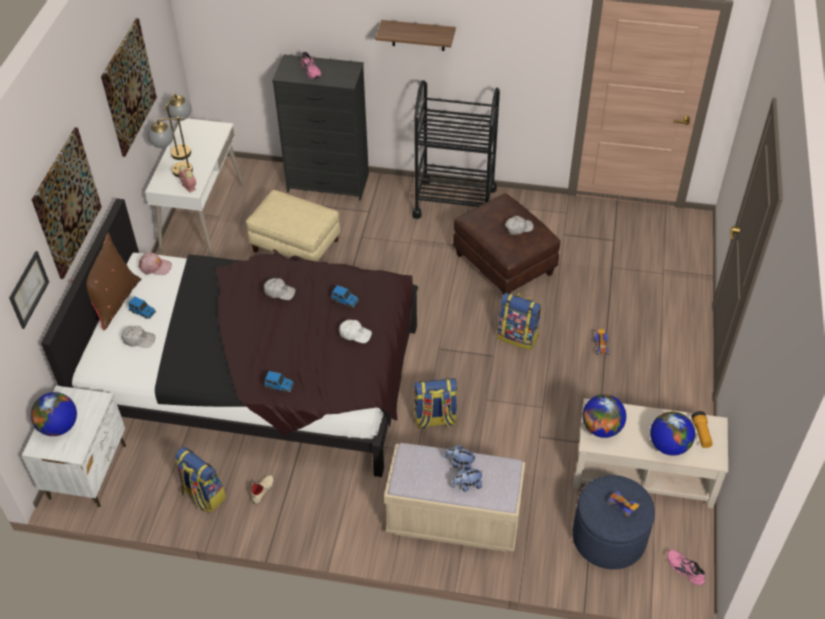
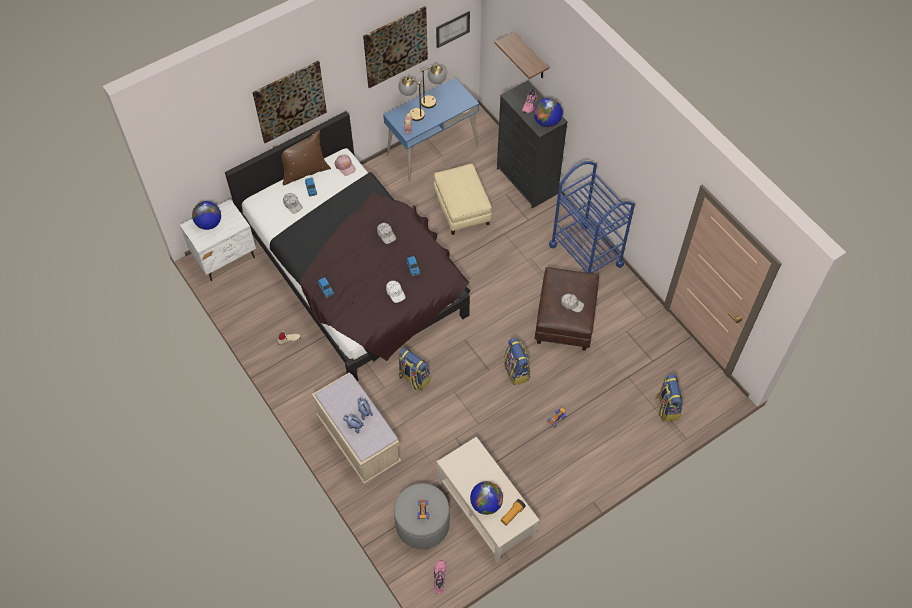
camera: 45 degrees right, 10 degrees up
(28, 289) = (228, 139): picture -> picture (452, 29)
(202, 218) = (432, 149): white desk -> blue desk
(202, 495) = (260, 316): backpack -> backpack (666, 407)
(418, 35) = (600, 130): shelf -> shelf (530, 57)
(454, 202) = (586, 255): black cart -> blue cart
(601, 428) = (463, 461): globe -> globe (547, 122)
(608, 537) = (422, 524): blue ottoman -> grey ottoman

